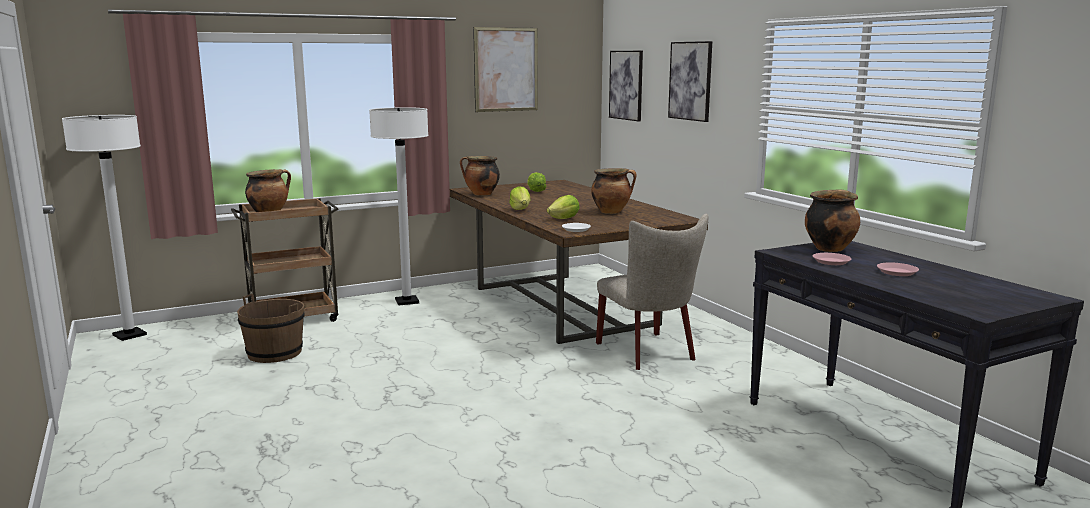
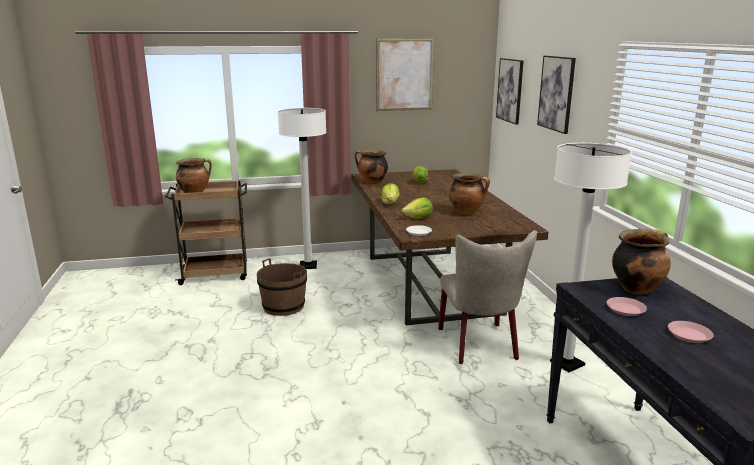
camera: 15 degrees right, 5 degrees up
(129, 335) = (97, 277): white floor lamp -> white floor lamp (567, 363)
(275, 353) = (183, 307): brown bucket -> brown bucket (283, 306)

